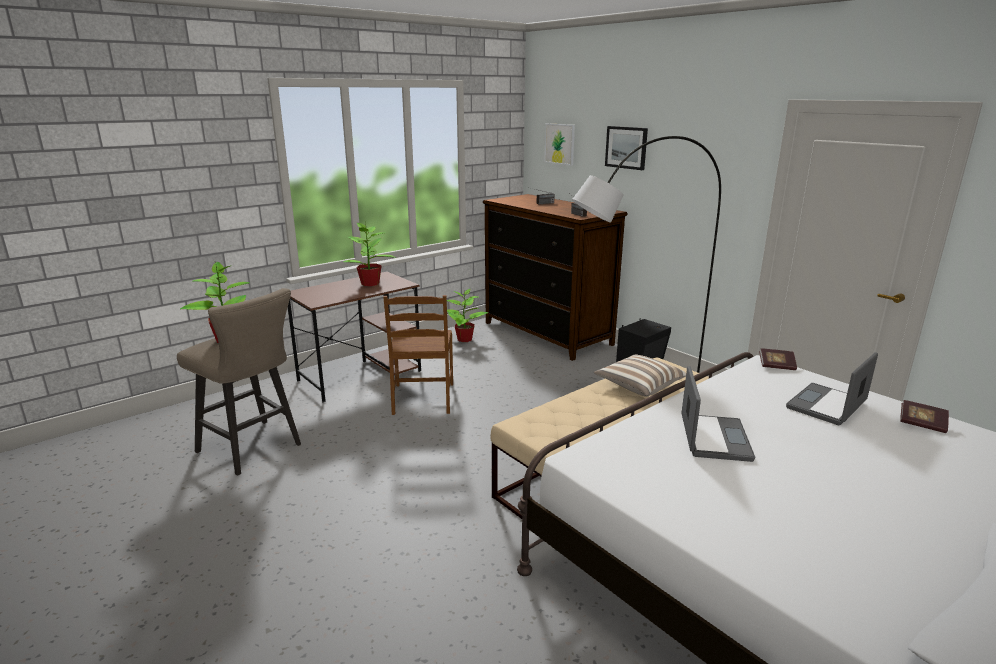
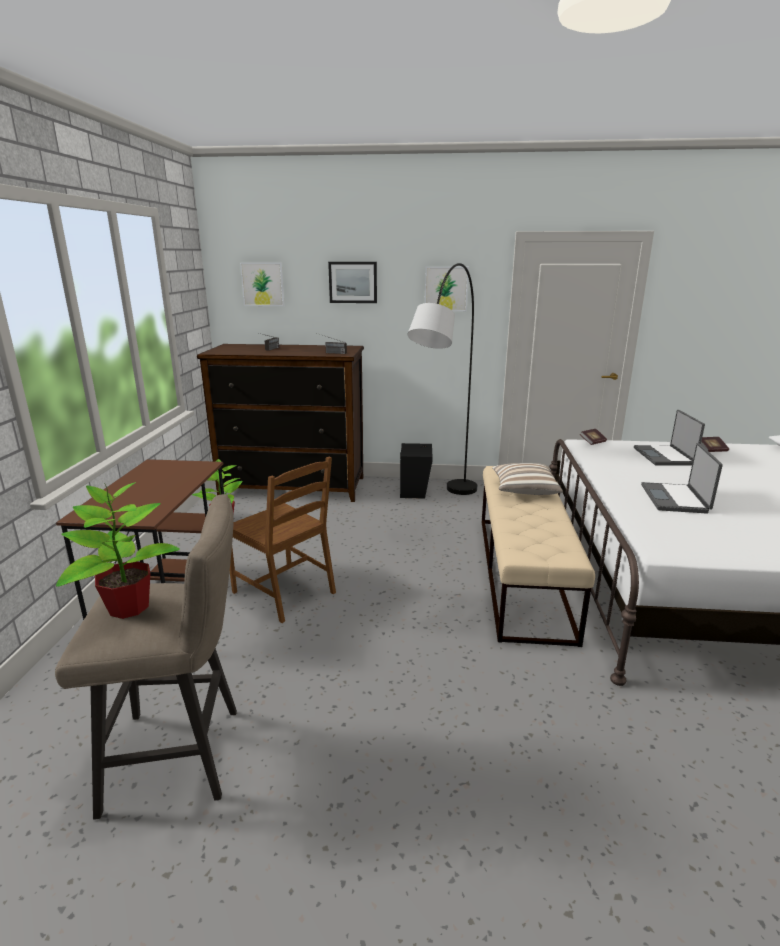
camera: 45 degrees left, 0 degrees up
(370, 283) = (162, 477): potted plant -> none
(708, 161) = (446, 289): none -> picture
(713, 438) = (675, 499): laptop -> laptop turned 135 degrees counterclockwise

